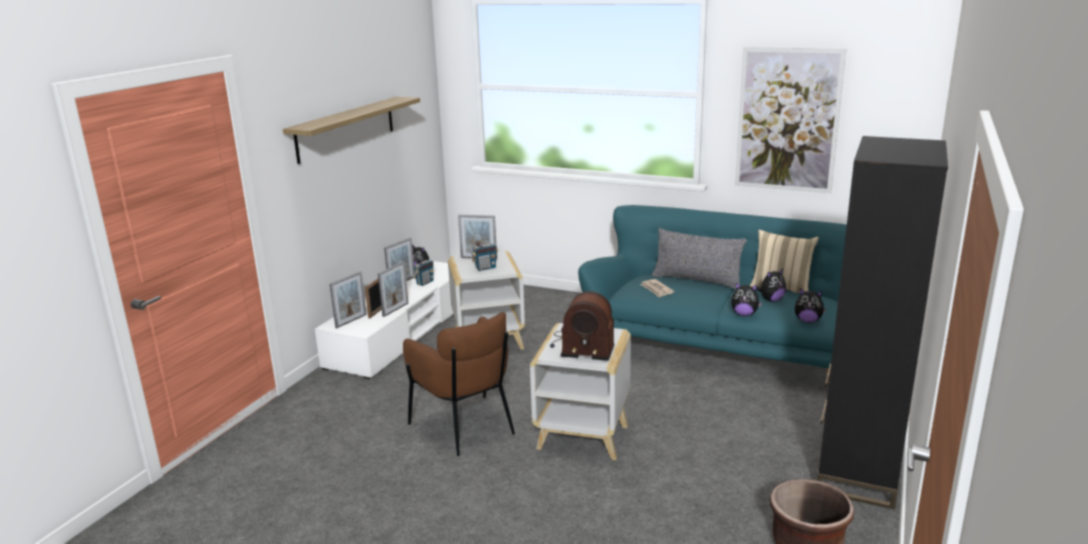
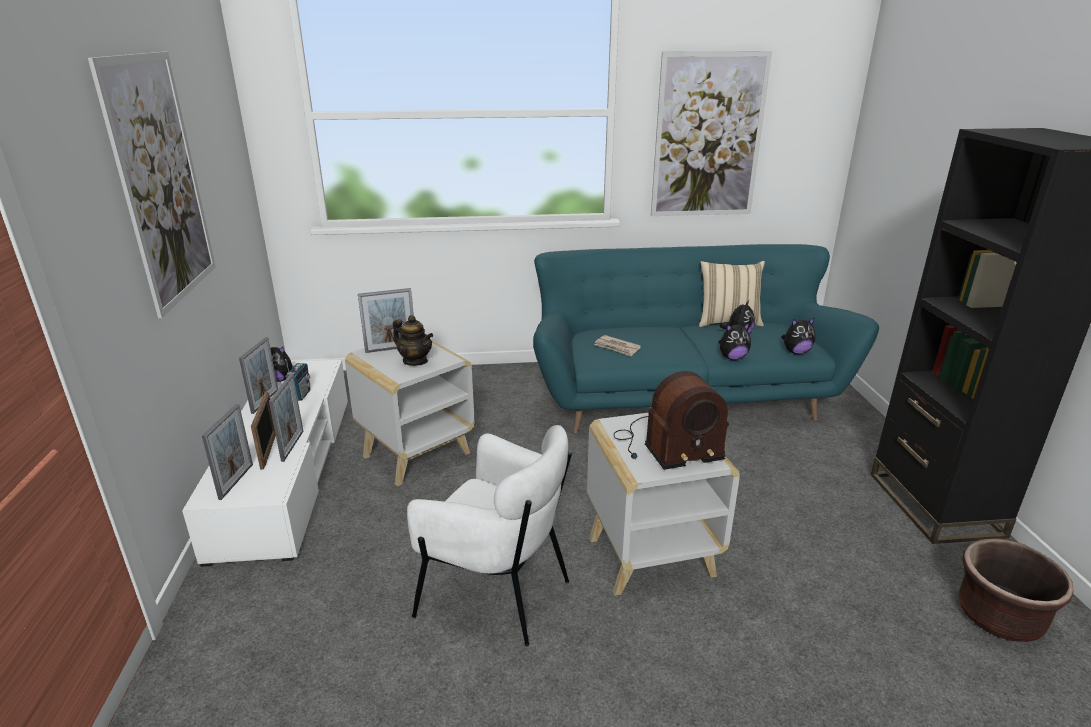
camera: 30 degrees left, 5 degrees up
(346, 128) = (161, 181): shelf -> picture
(466, 427) = (497, 592): brown armchair -> white armchair
(485, 268) = (415, 361): radio -> teapot
(697, 281) = (641, 329): grey pillow -> none

